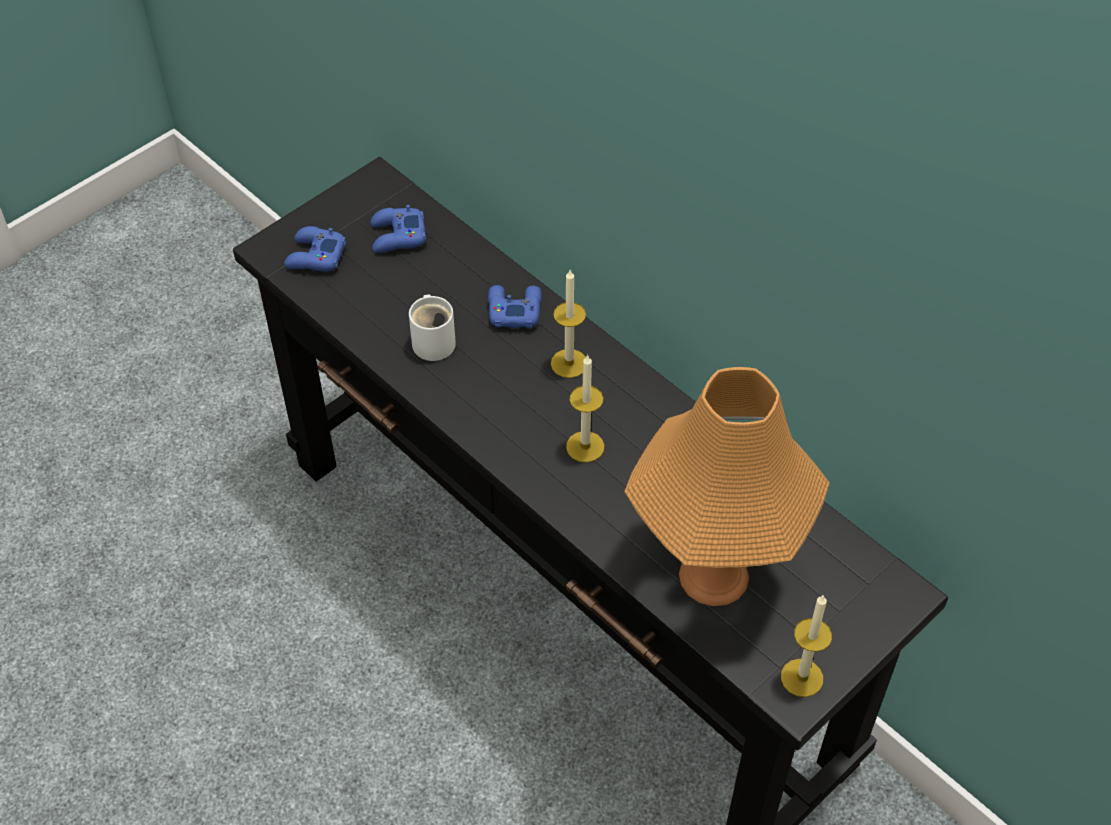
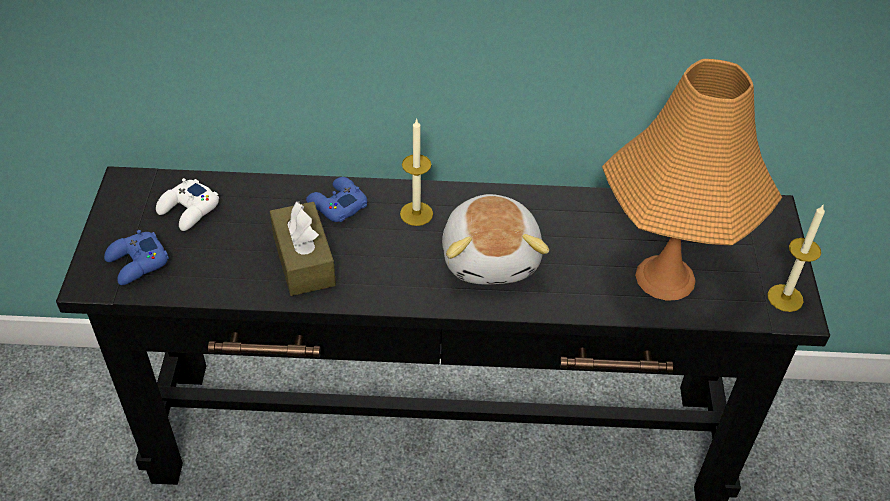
camera: 45 degrees left, 5 degrees down
(397, 236) = (189, 210): blue game controller -> white game controller
(434, 340) = (304, 260): white mug -> brown tissue box
(585, 446) = (492, 257): candle -> plush toy

